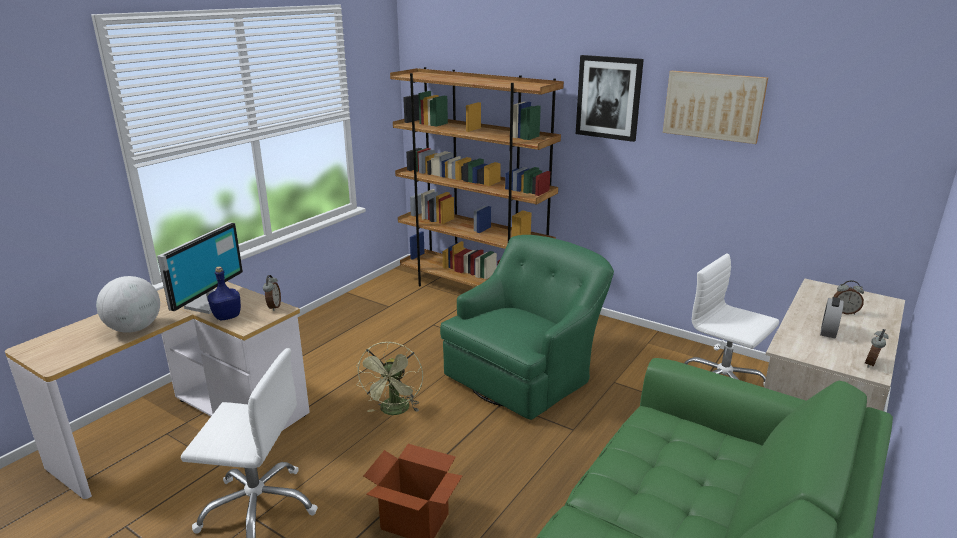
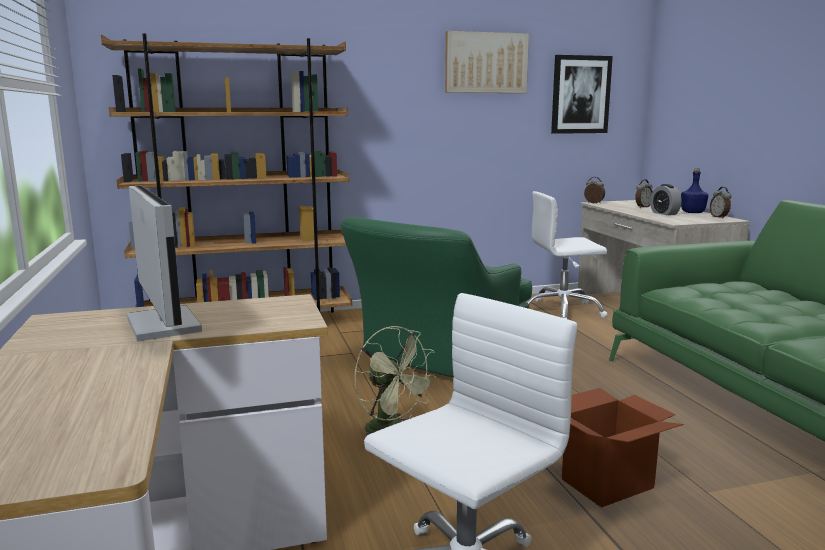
camera: 50 degrees left, 10 degrees down
(134, 329) = (119, 381): globe -> none
(227, 316) = (239, 324): blue bottle -> blue bottle (692, 212)
(273, 307) = (275, 302): alarm clock -> alarm clock (593, 203)
(525, 374) = (435, 357): green armchair -> green armchair turned 135 degrees counterclockwise
(608, 97) = (385, 63): picture -> picture (580, 95)

